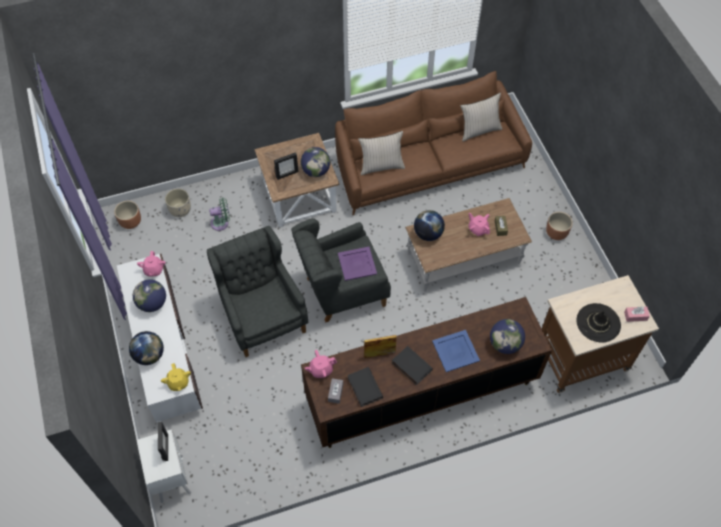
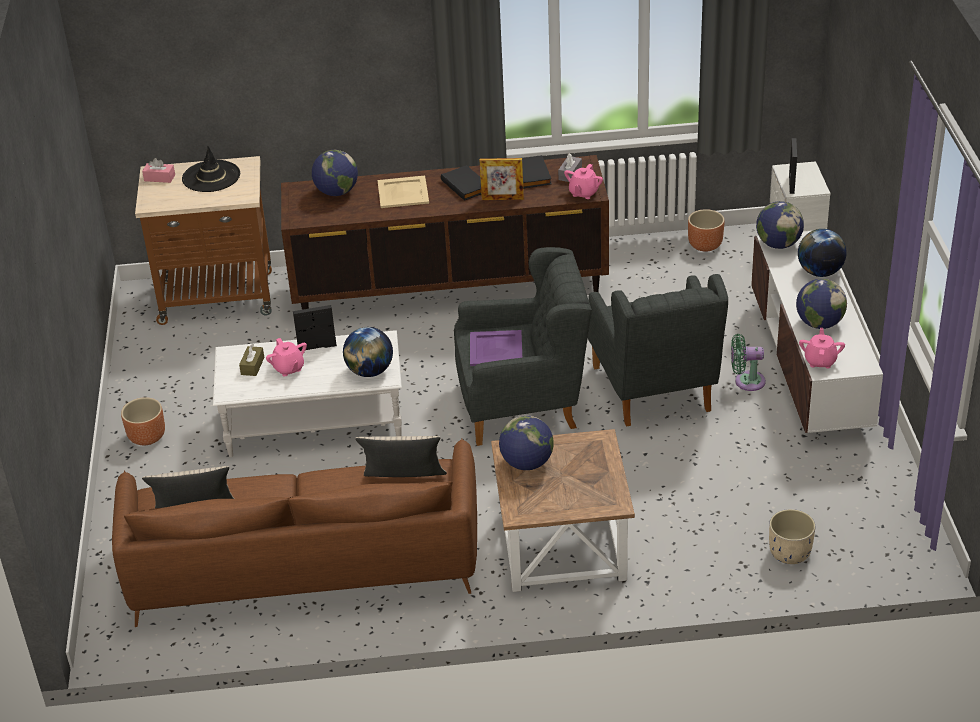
camera: 165 degrees left, 20 degrees down
(130, 222) = (884, 545): brown planter -> brown planter (705, 245)
(178, 382) = (778, 244): yellow teapot -> globe
(221, 223) = (712, 522): green fan -> green fan (746, 381)
(287, 174) = (580, 464): picture frame -> picture frame (317, 347)
(321, 369) = (583, 193): pink teapot -> pink teapot turned 120 degrees clockwise
(455, 351) = (403, 192): blue tray -> beige tray
(464, 258) = (314, 423): brown coffee table -> white coffee table

